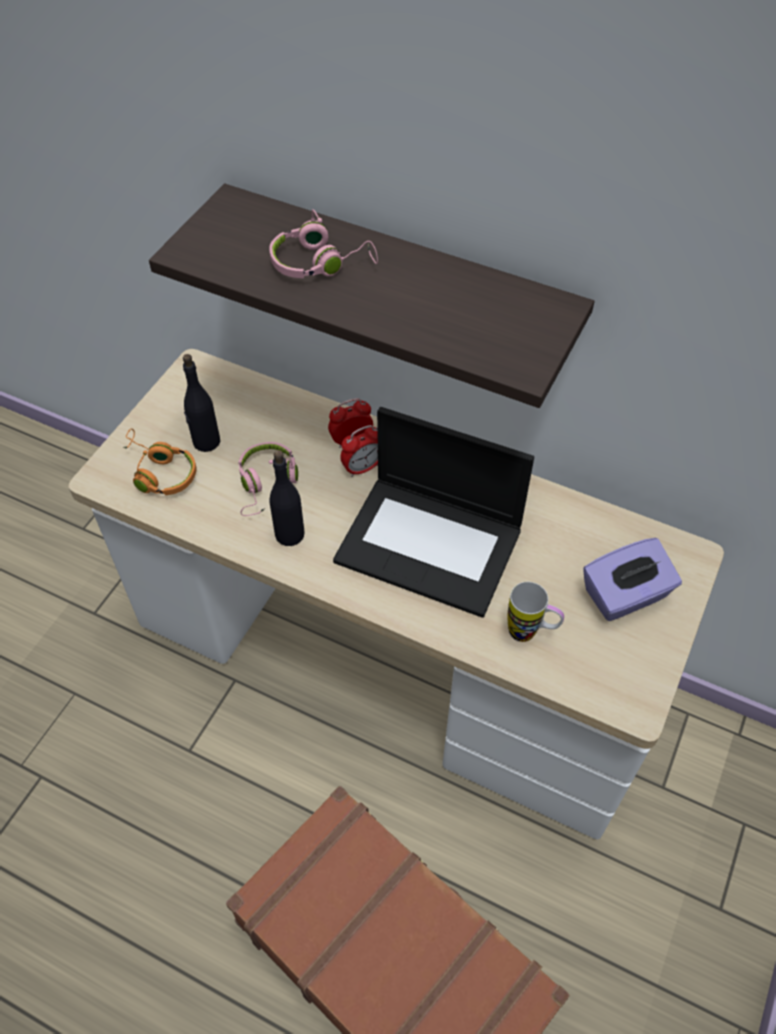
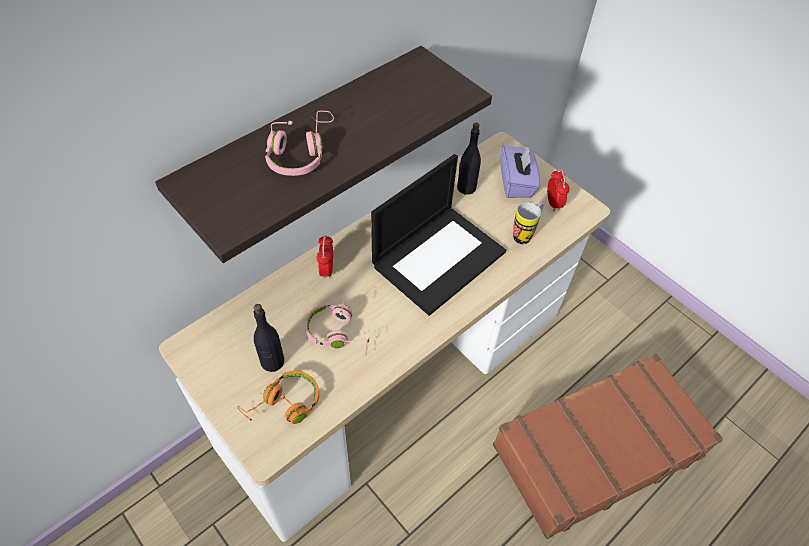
camera: 70 degrees left, 0 degrees up
(289, 534) = (391, 334): black bottle -> black bottle (466, 188)
(363, 468) = (355, 271): alarm clock -> alarm clock (553, 203)

